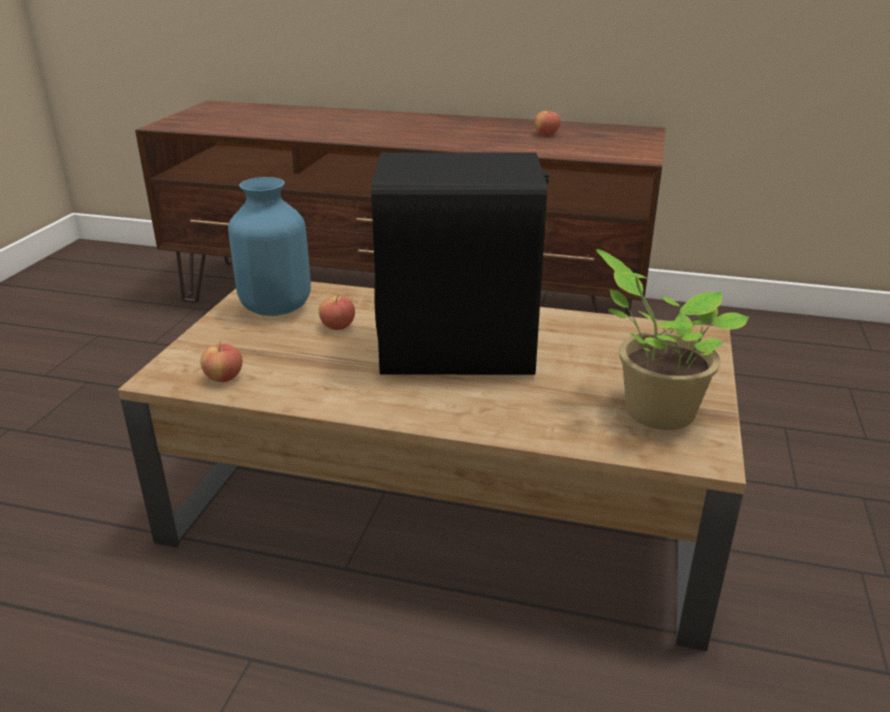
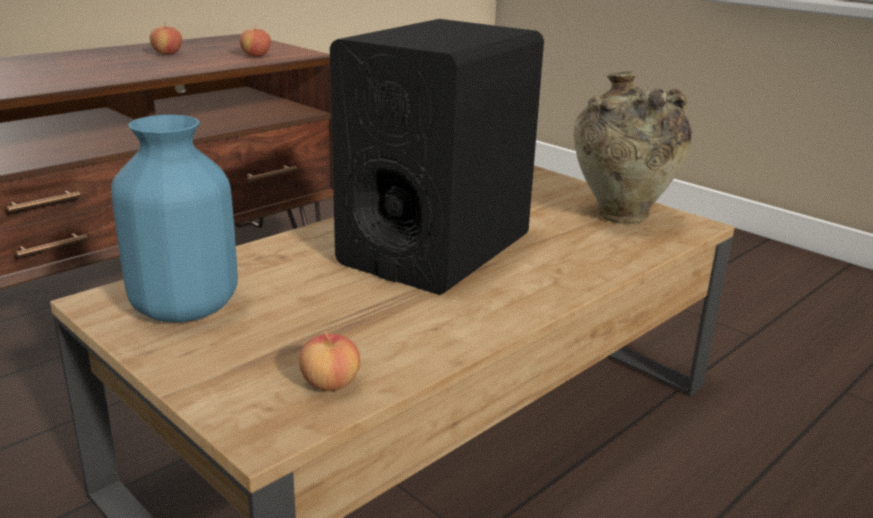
camera: 60 degrees left, 5 degrees down
(338, 326) = (298, 287): apple -> apple (256, 55)
(653, 411) = (620, 218): potted plant -> beige vase

